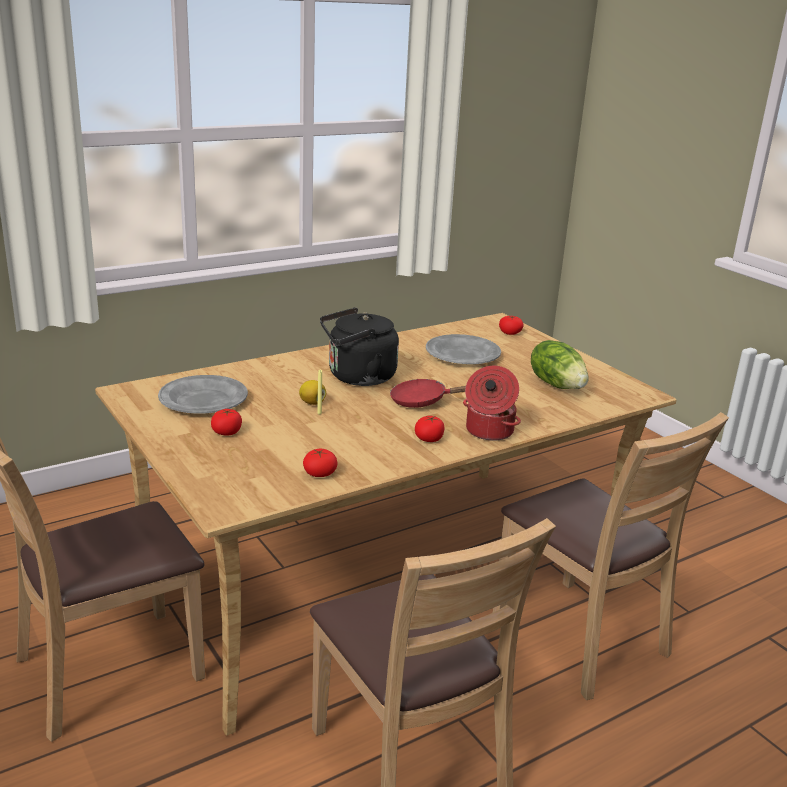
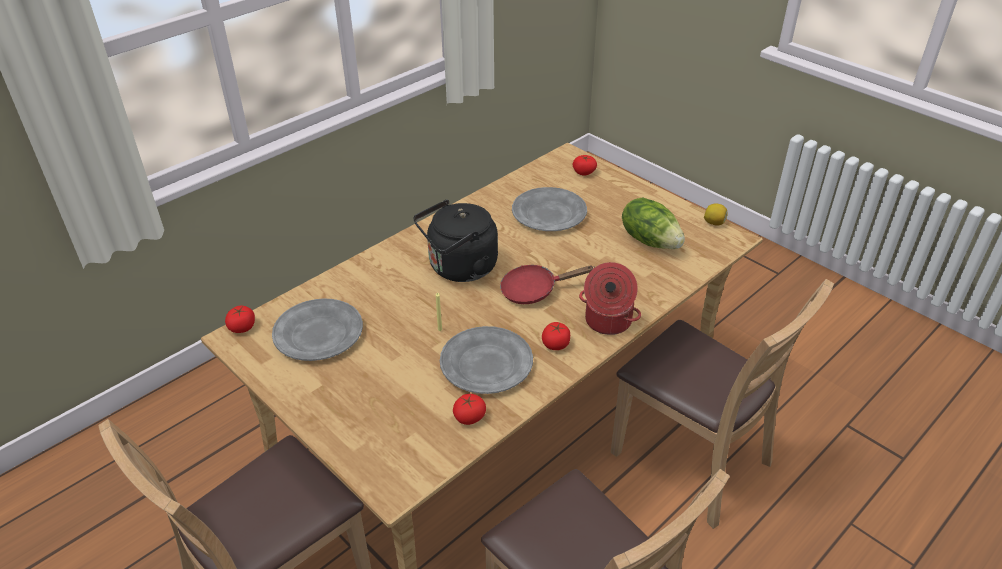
camera: 10 degrees left, 15 degrees up
(227, 432) = (359, 376): tomato -> tomato (242, 327)
(312, 403) = (428, 315): lemon -> lemon (714, 223)
(353, 442) = (485, 364): none -> grey plate

